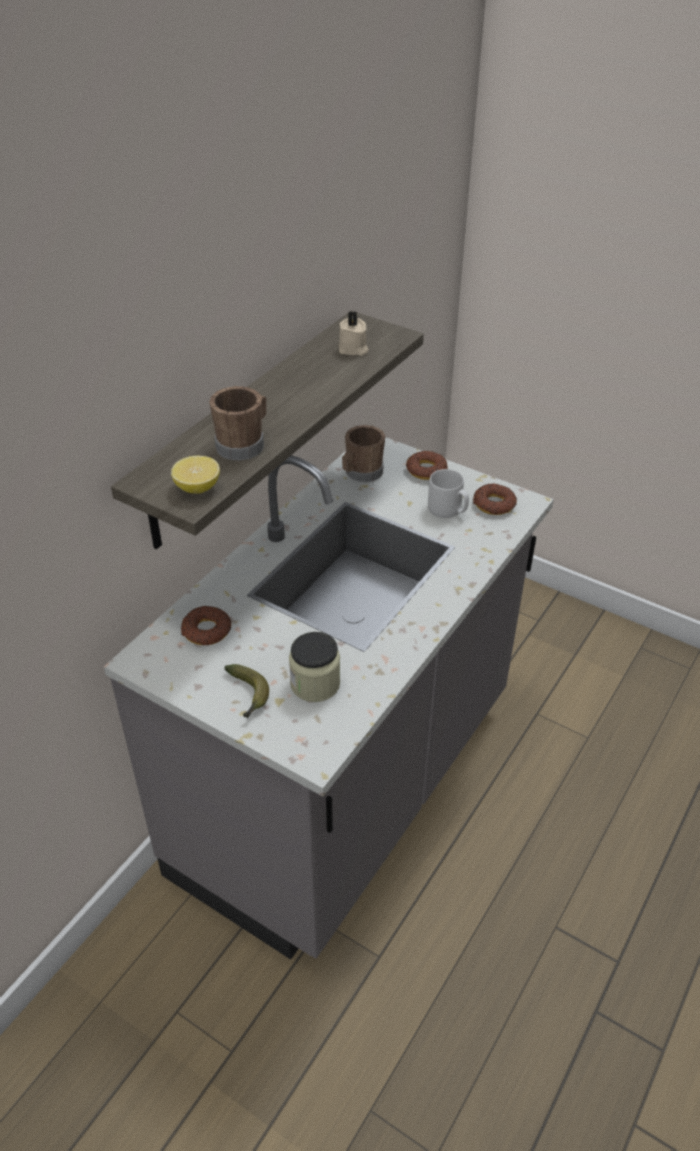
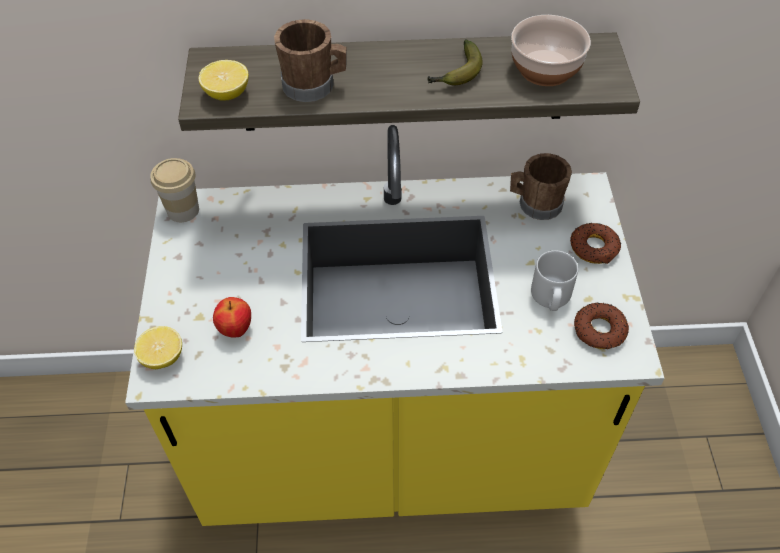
camera: 55 degrees right, 10 degrees up
(147, 660) = (183, 210): none -> cup
(206, 631) = (241, 224): donut -> none
(248, 695) = (190, 293): banana -> banana (456, 73)
(299, 742) = (163, 357): none -> lemon
(315, 684) = (235, 329): jar -> apple
(348, 787) = (392, 450): grey counter -> yellow counter
(353, 349) = (546, 70): beige candle -> bowl

